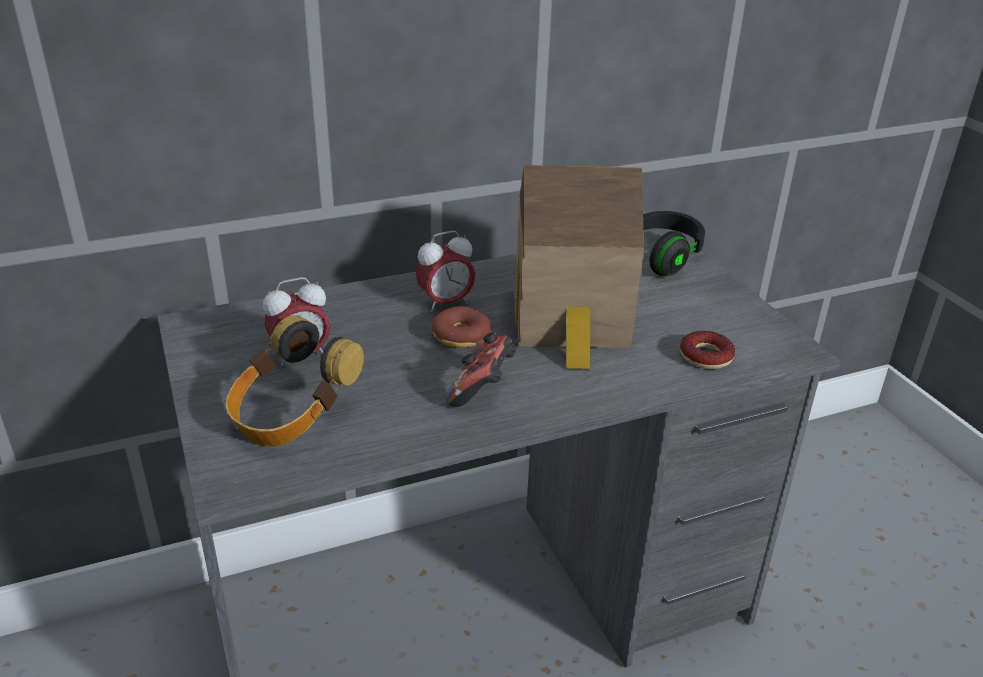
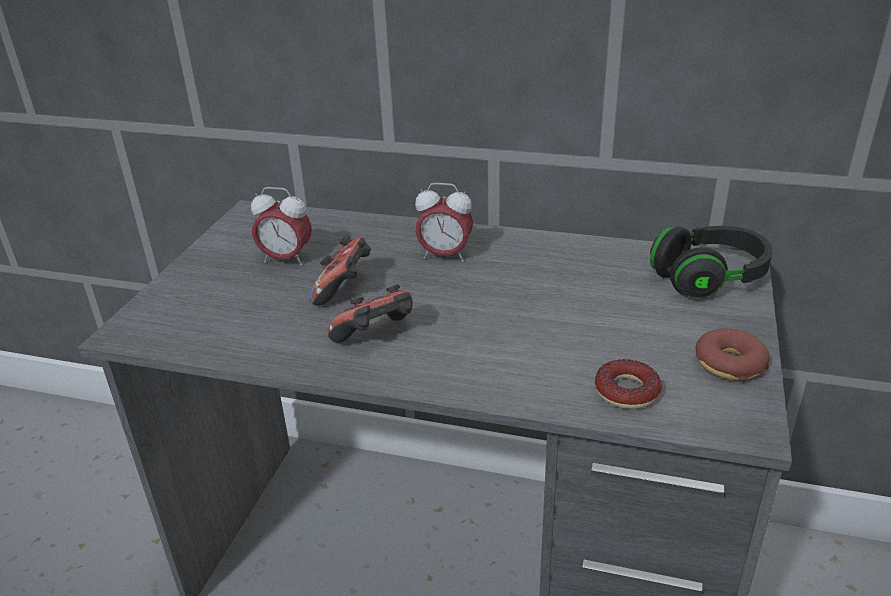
camera: 40 degrees right, 0 degrees up
(292, 416) = (221, 302): headphones -> none
(397, 362) = (344, 289): none -> game controller
(460, 336) = (420, 286): donut -> donut (729, 364)
(572, 322) = (534, 309): toy house -> none

